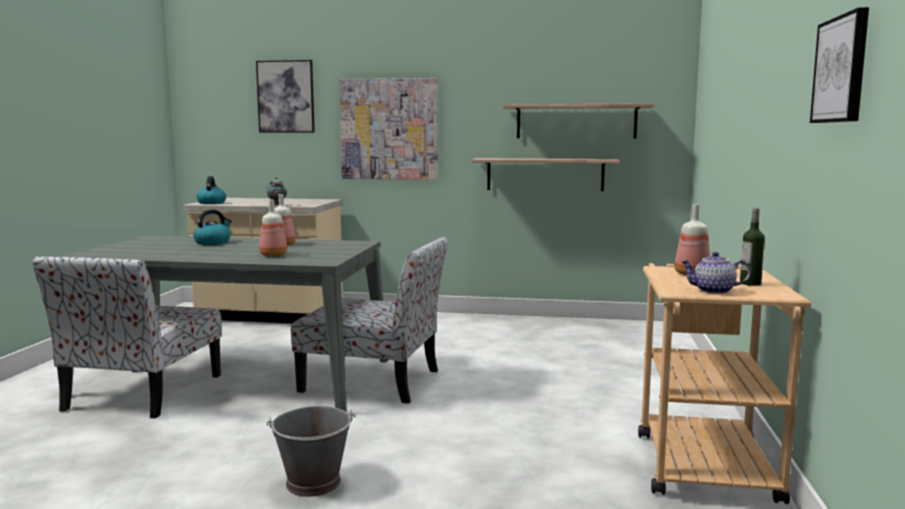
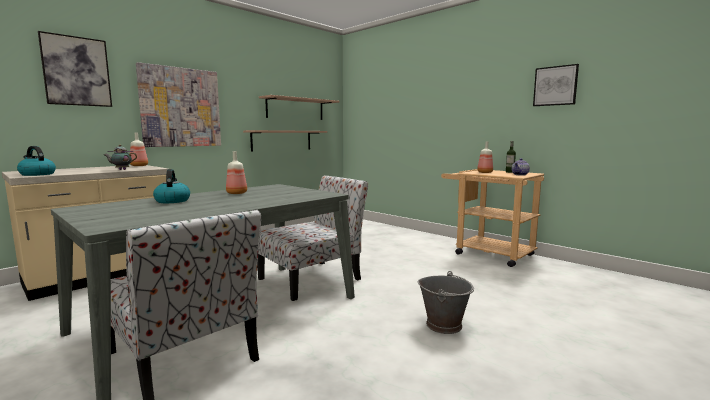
camera: 55 degrees left, 0 degrees up
(273, 255) = (277, 197): bottle -> bottle (139, 166)

